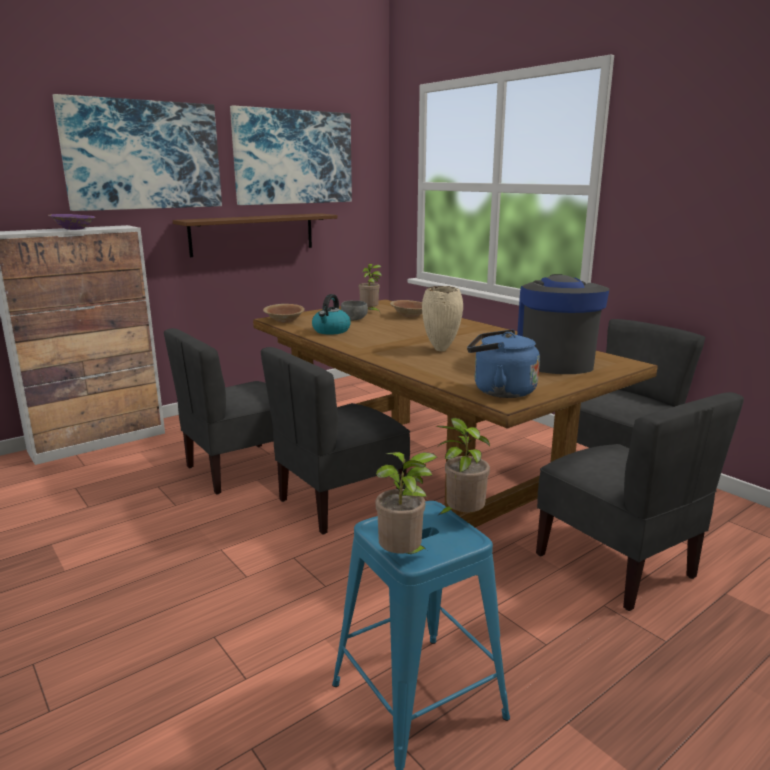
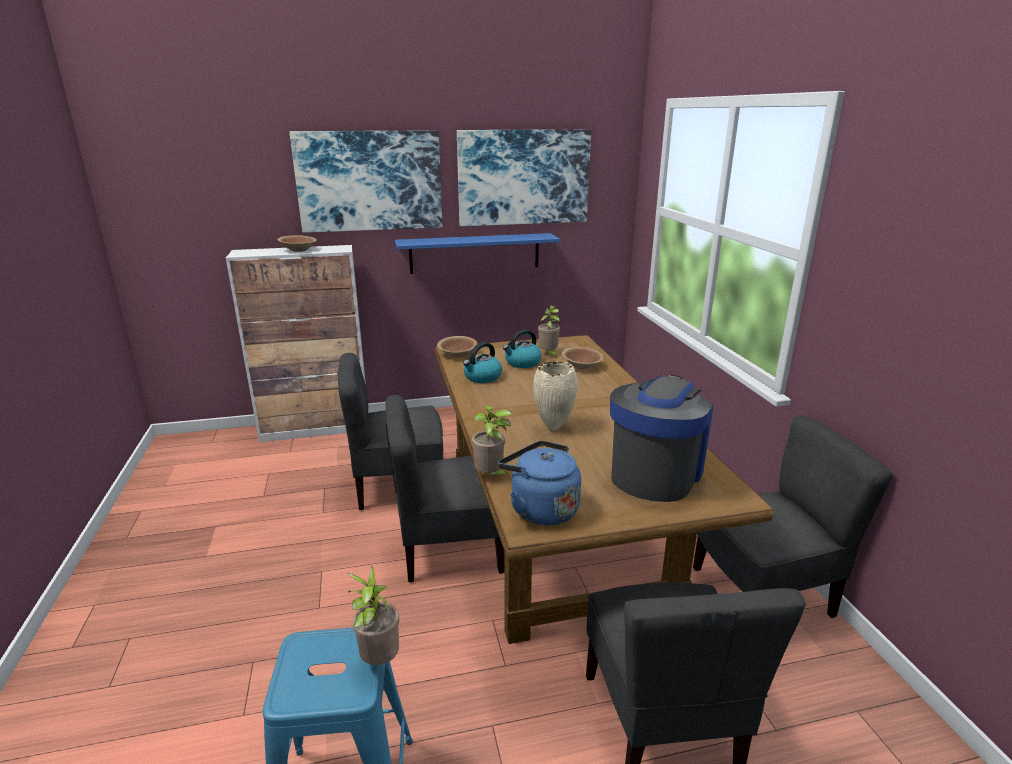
camera: 25 degrees right, 5 degrees up
(74, 229) = (298, 250): purple bowl -> brown bowl
(253, 234) = (475, 253): brown shelf -> blue shelf
(354, 319) = (522, 363): grey bowl -> kettle
(403, 557) = (280, 694): potted plant -> potted plant (491, 476)

